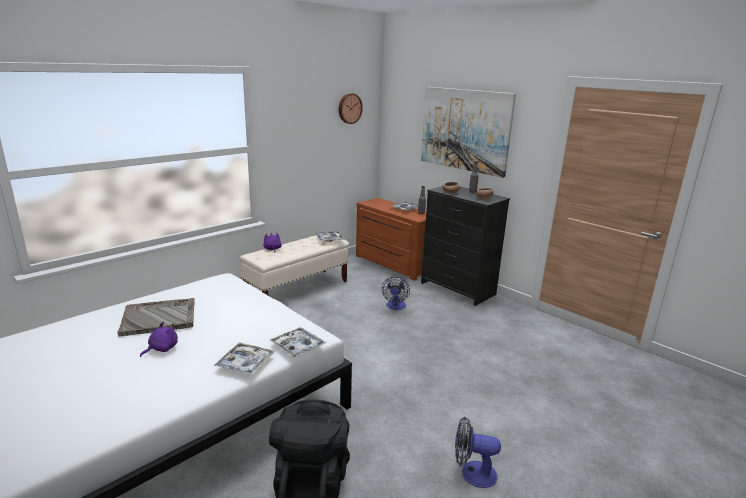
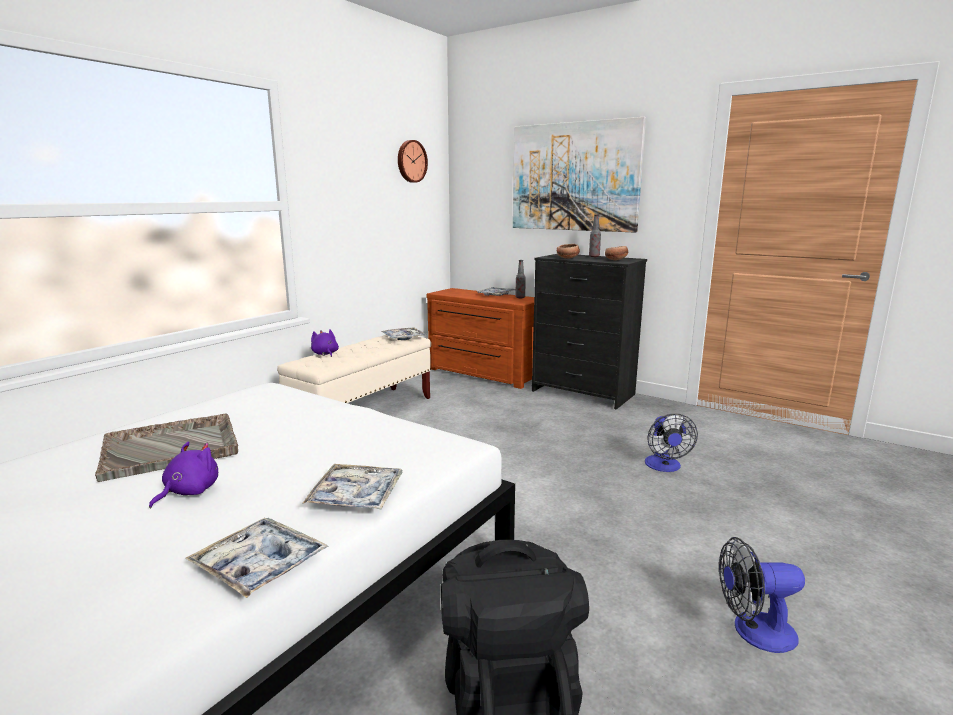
camera: 10 degrees left, 5 degrees down
(298, 346) = (435, 461): tray -> tray (259, 565)
(395, 307) = (512, 420): fan -> fan (664, 467)

